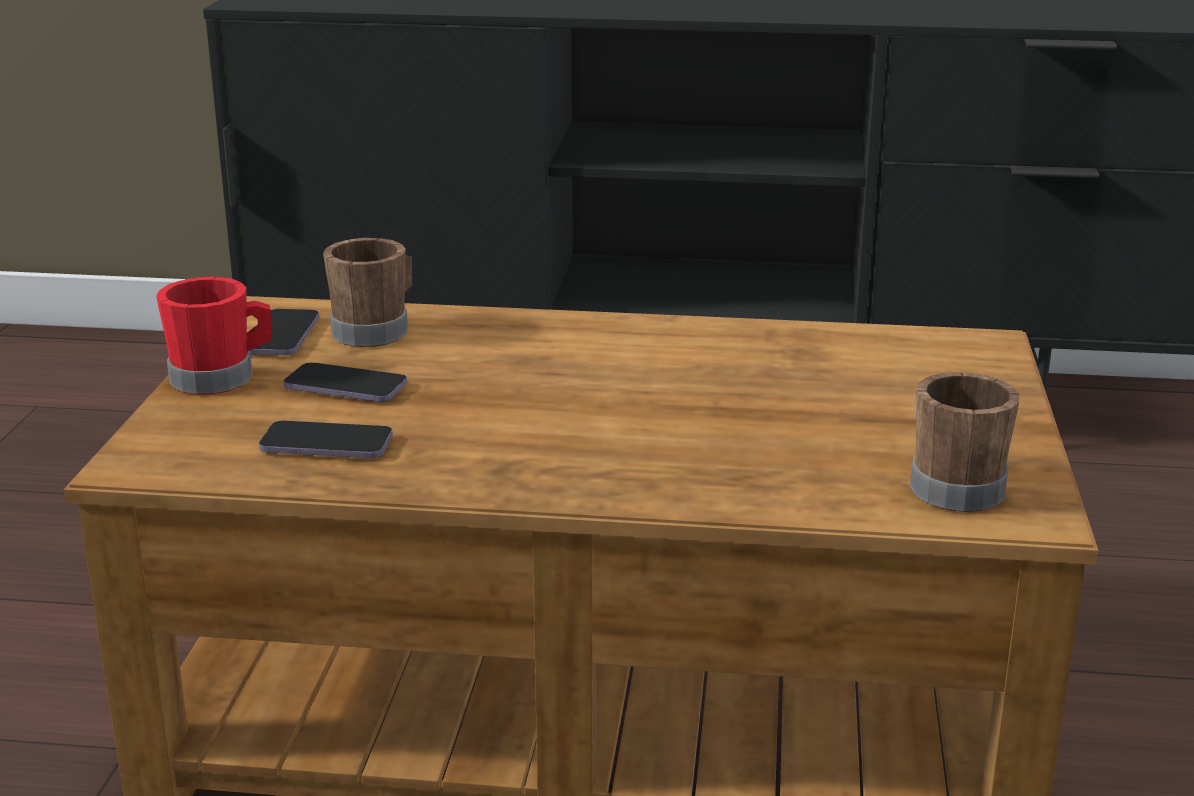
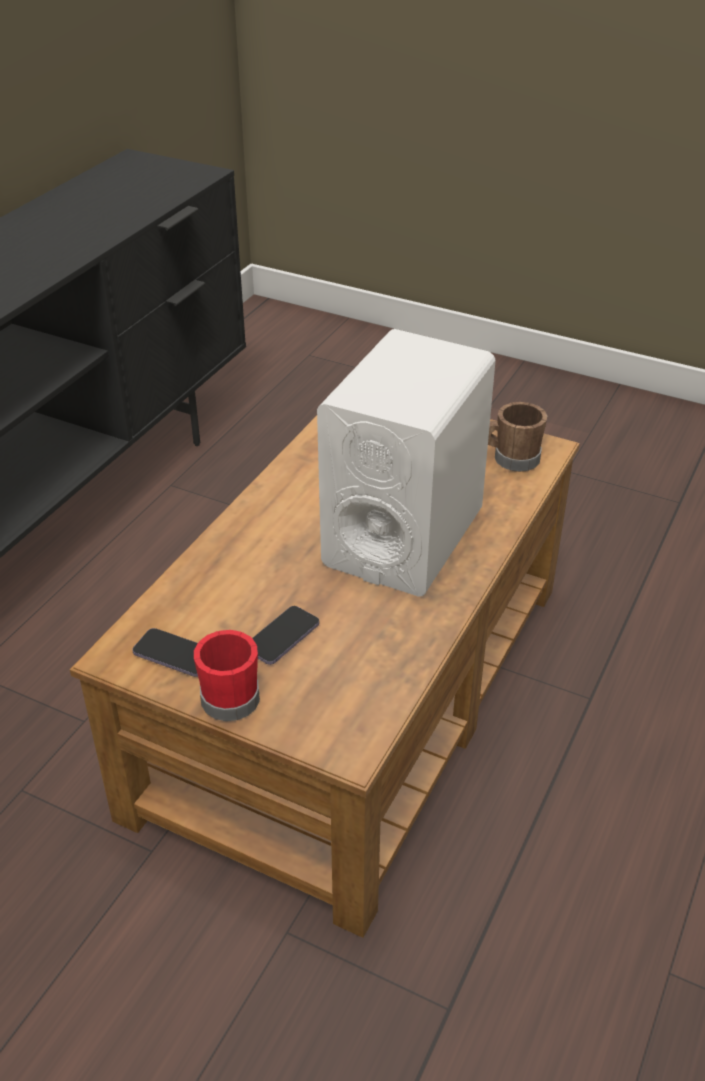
camera: 70 degrees left, 15 degrees up
(326, 445) = (365, 658): phone -> none
(376, 330) = (194, 608): brown mug -> none
(632, 429) = (403, 537): none -> white speaker

